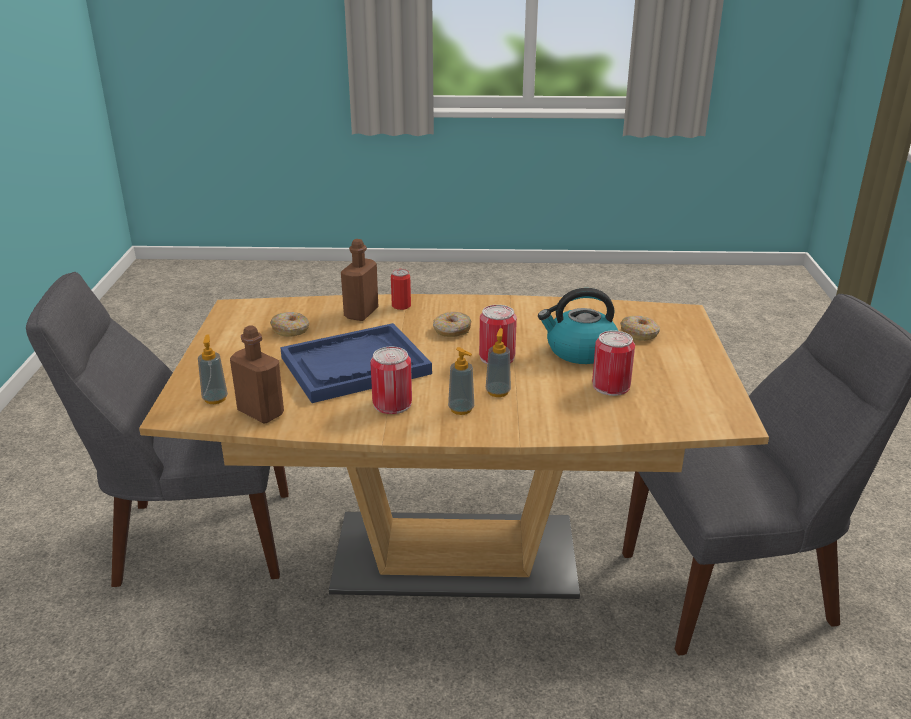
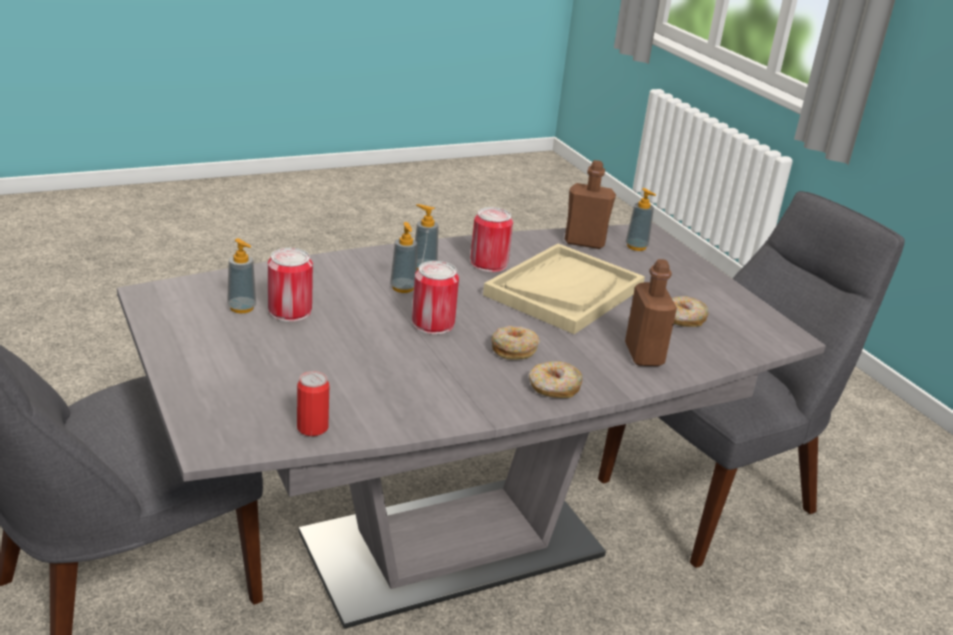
camera: 150 degrees right, 0 degrees up
(355, 366) = (564, 291): blue tray -> beige tray
(401, 306) = (613, 376): can -> can (312, 428)
(455, 556) = (452, 545): brown dining table -> grey dining table
(580, 351) = (343, 348): kettle -> none
(639, 334) = (275, 389): donut -> donut (553, 388)
(652, 395) = (242, 308): none -> soap dispenser

